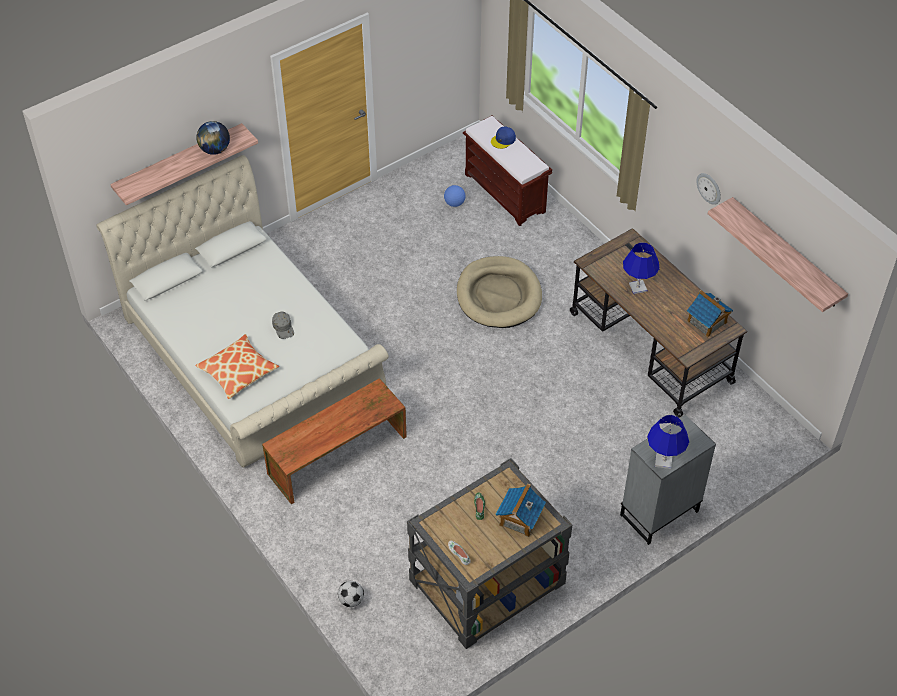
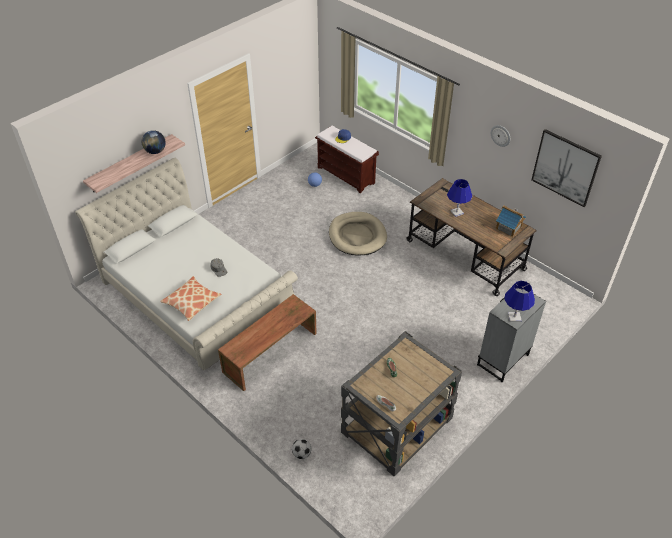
camera: 10 degrees left, 5 degrees down
(519, 519) = (423, 372): toy house -> none
(786, 253) = (565, 167): shelf -> picture

